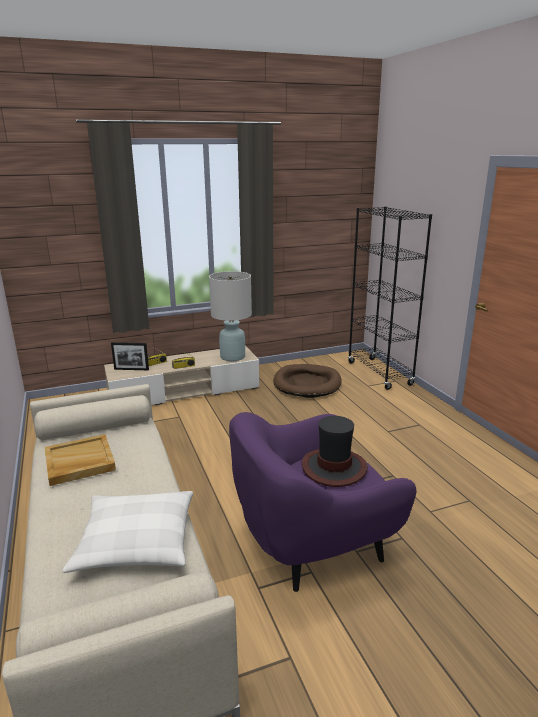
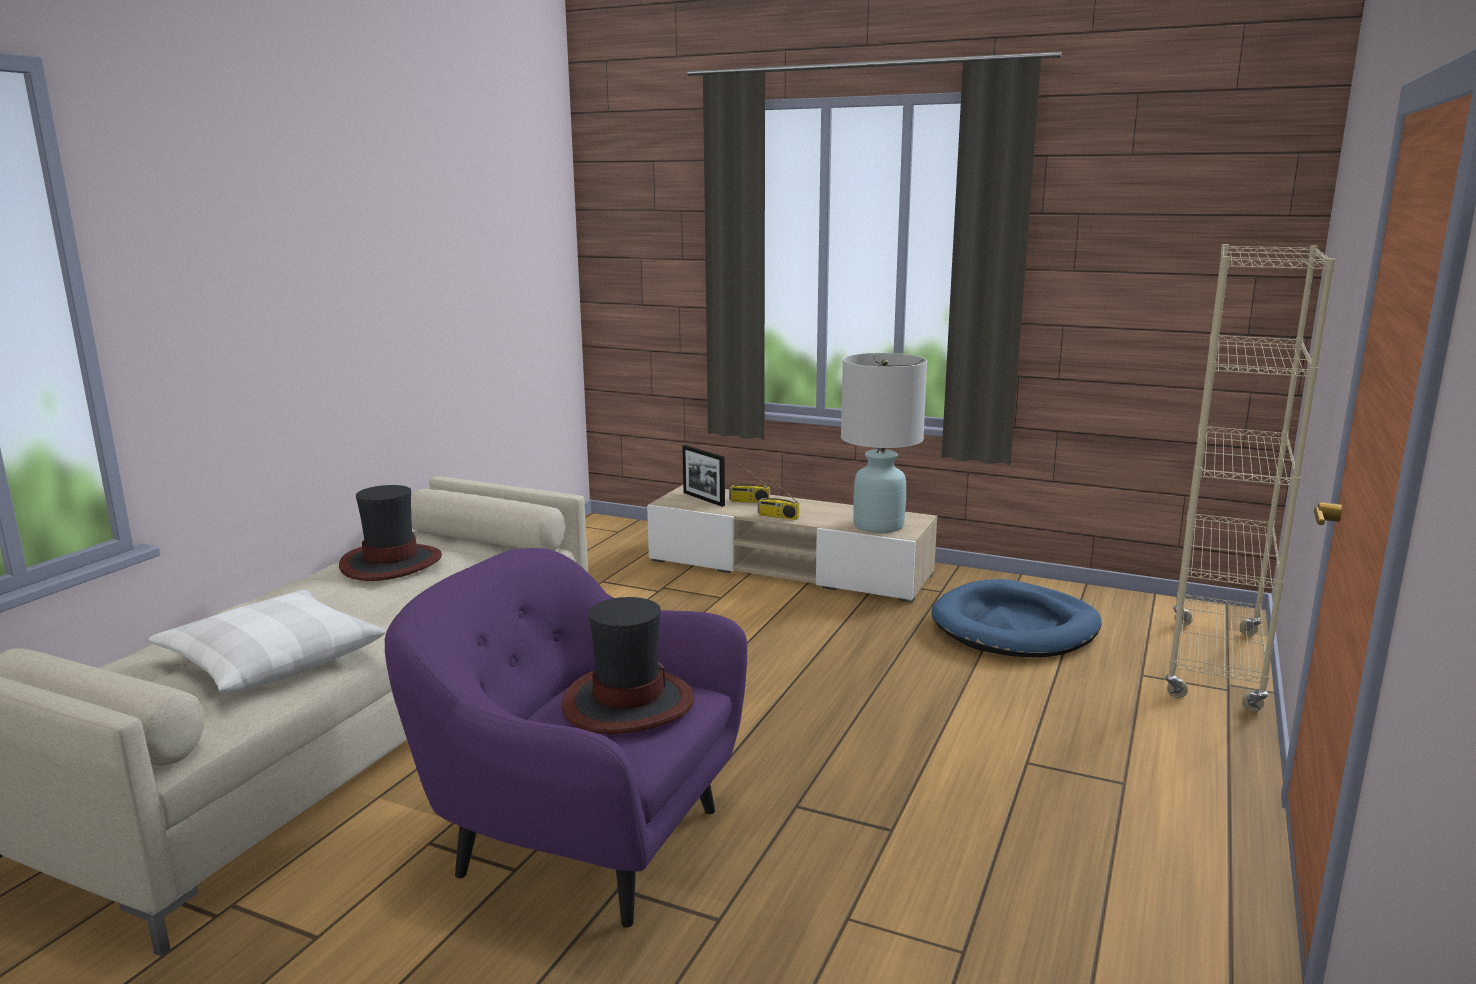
camera: 45 degrees right, 5 degrees down
(79, 462) = (391, 563): beige tray -> hat
(307, 384) = (1015, 627): brown dog bed -> blue dog bed
(379, 373) = (1214, 664): black bookcase -> beige bookcase

